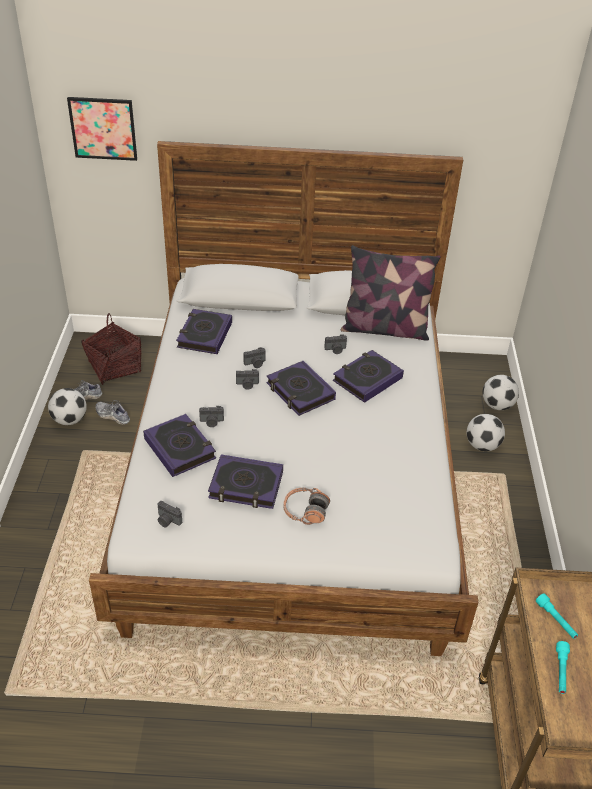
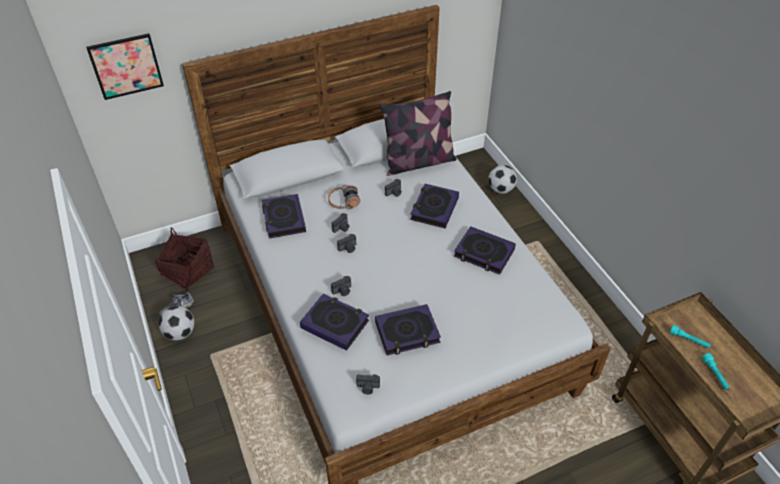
camera: 25 degrees left, 5 degrees up
(112, 416) = (215, 314): shoe -> none
(300, 392) = (392, 238): book -> book (484, 253)
(305, 511) = (462, 333): headphones -> headphones (343, 202)
(482, 445) = (510, 225): football -> none

